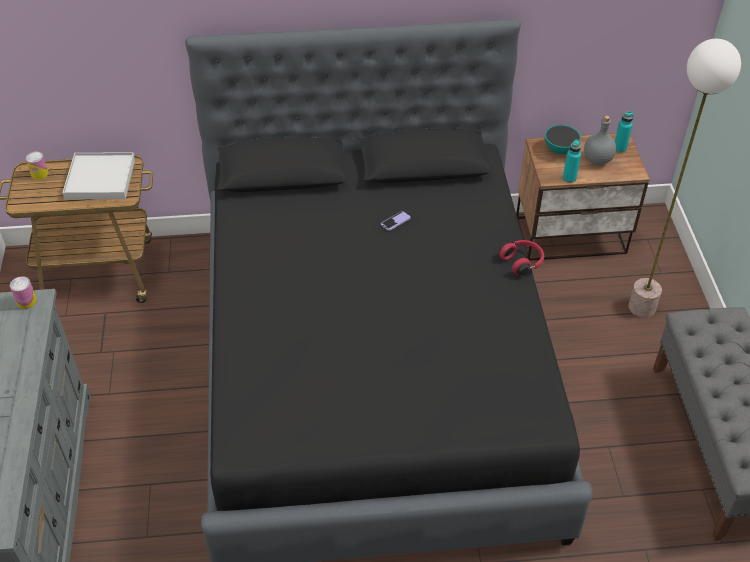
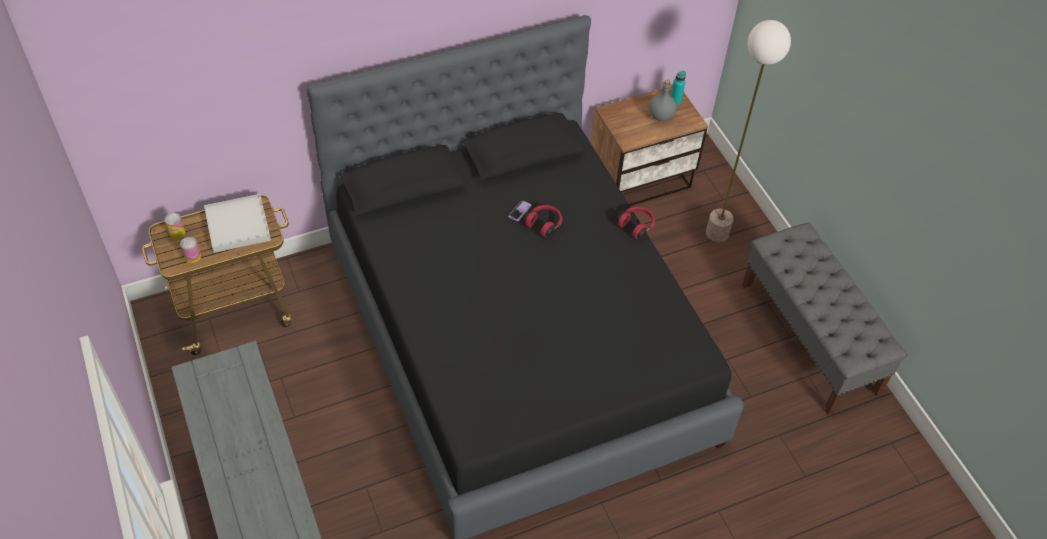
camera: 20 degrees left, 5 degrees up
(26, 301) = (236, 358): can -> can (193, 256)
(417, 239) = (544, 224): none -> red headphones
(560, 150) = (627, 112): bowl -> none
(569, 178) = (643, 138): turquoise bottle -> none

